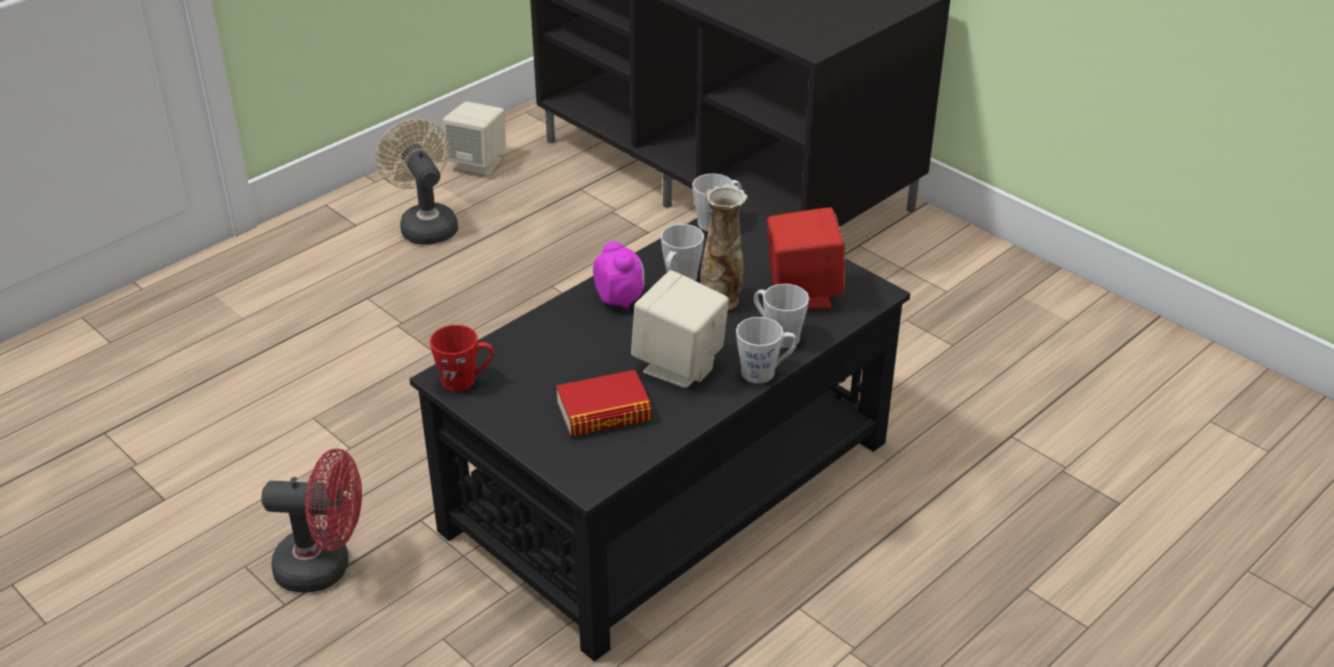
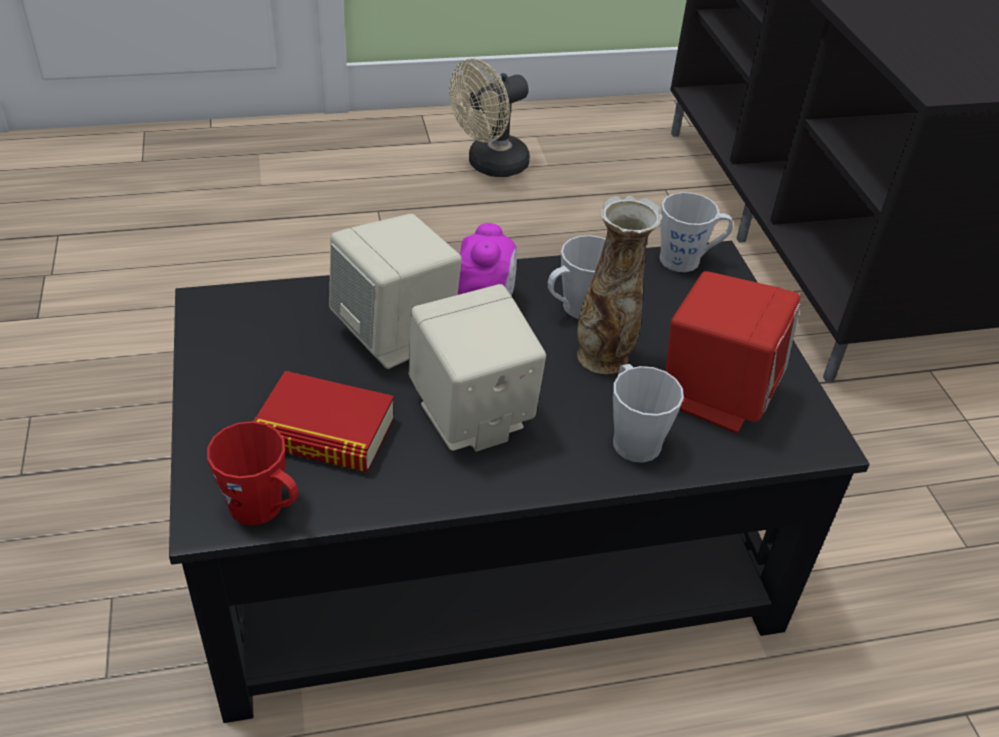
camera: 30 degrees right, 5 degrees up
(325, 567) = (90, 455): red fan -> none
(425, 224) = (490, 166): beige fan -> beige fan turned 135 degrees counterclockwise
(465, 380) = (224, 318): red mug -> red mug (264, 509)
(478, 163) = (588, 129): beige speaker -> beige speaker (396, 335)
(764, 372) = (570, 479): grey mug -> none

